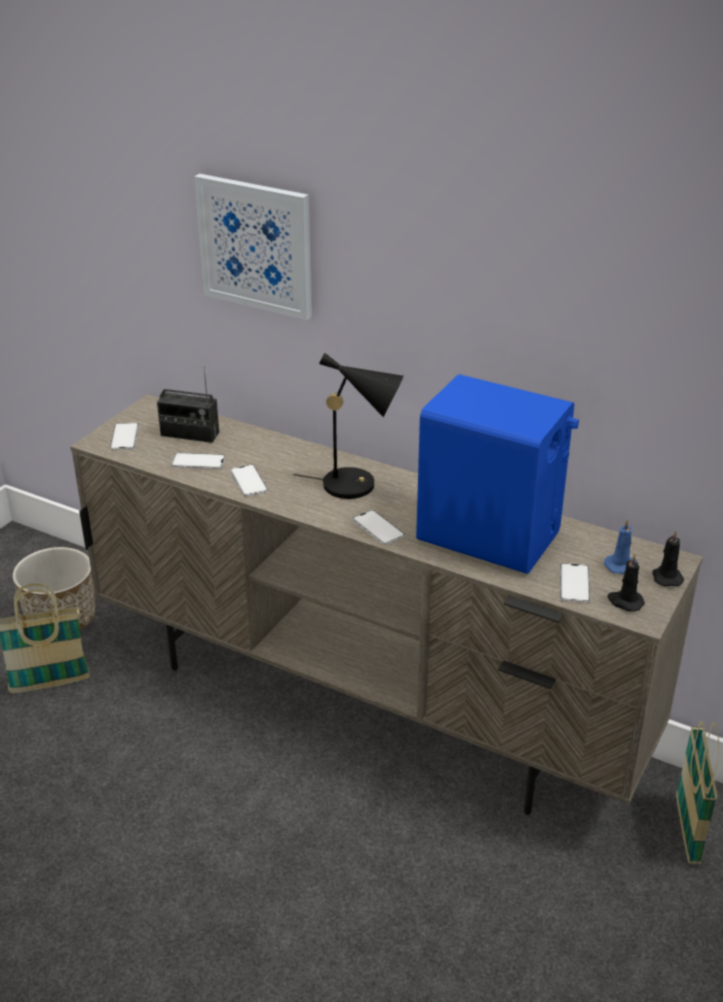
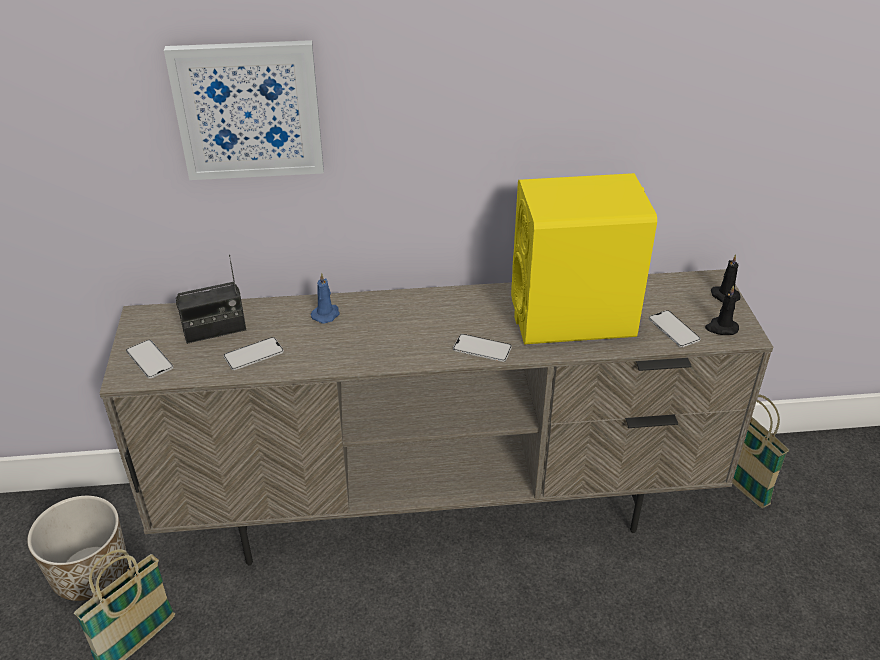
camera: 35 degrees left, 5 degrees up
(248, 481) = (323, 353): phone -> none
(357, 485) = (422, 317): black table lamp -> none
(489, 536) = (572, 317): blue speaker -> yellow speaker
(621, 565) = (686, 300): blue candle -> blue candle (326, 314)

